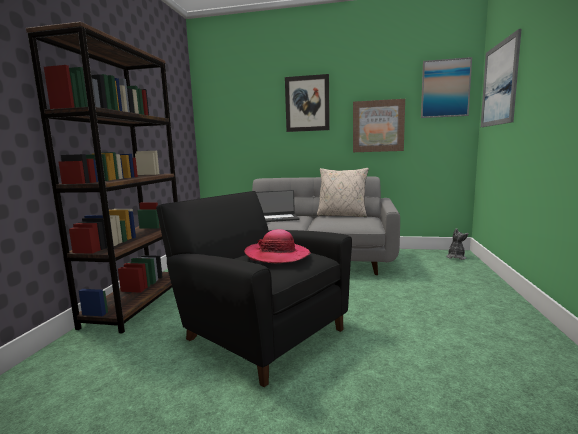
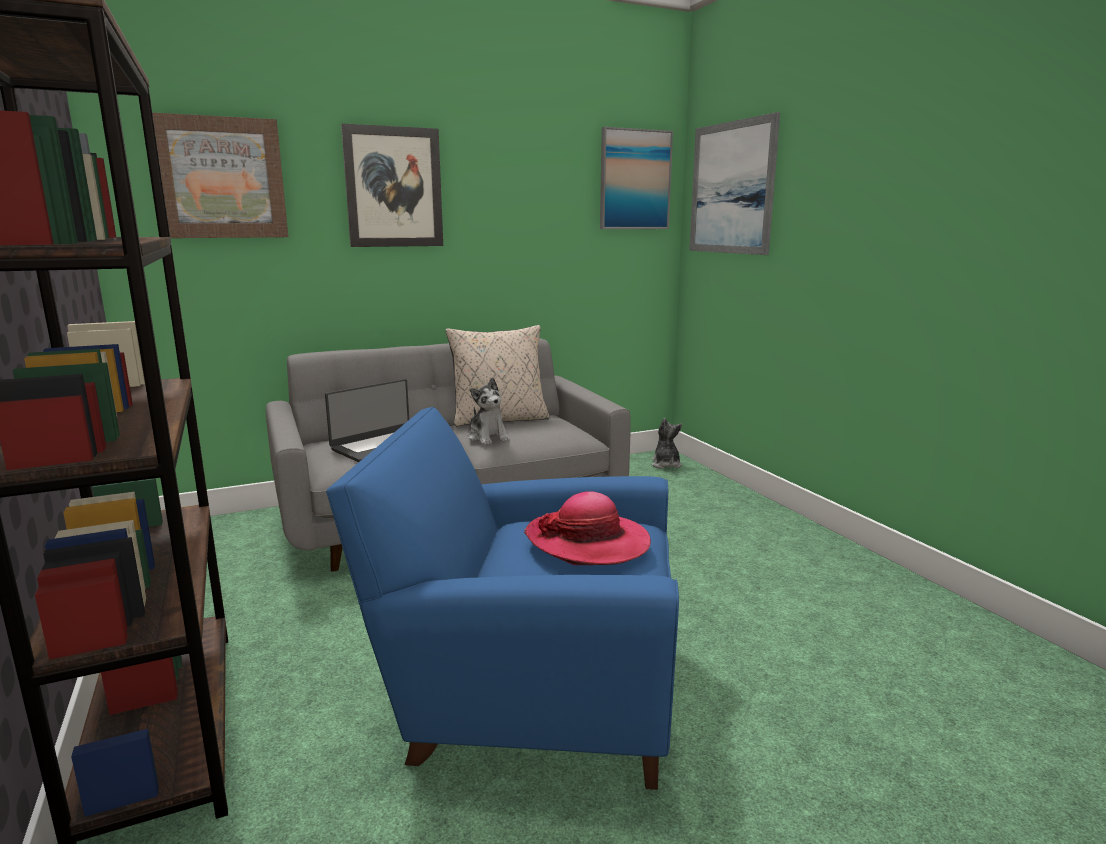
camera: 35 degrees left, 5 degrees up
(259, 331) = (528, 693): black armchair -> blue armchair
(323, 220) = (488, 437): none -> plush toy
(378, 126) = (531, 241): picture -> picture (221, 178)

